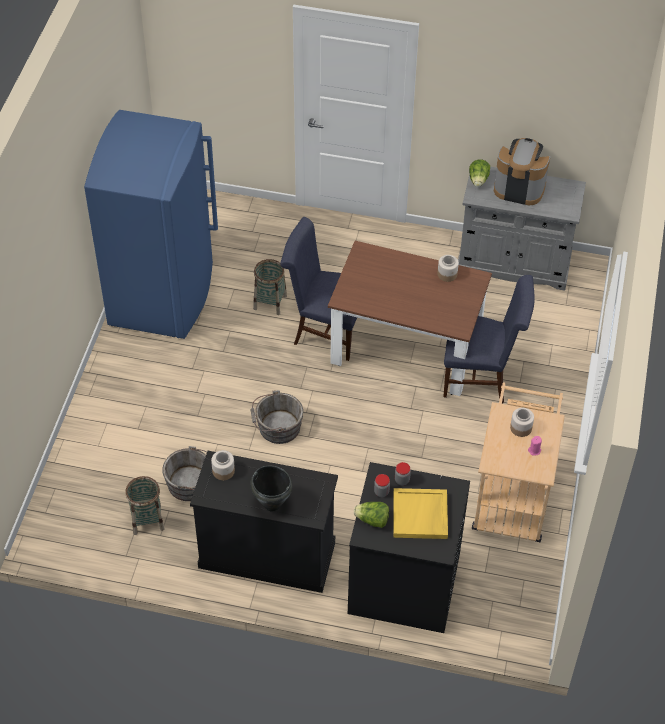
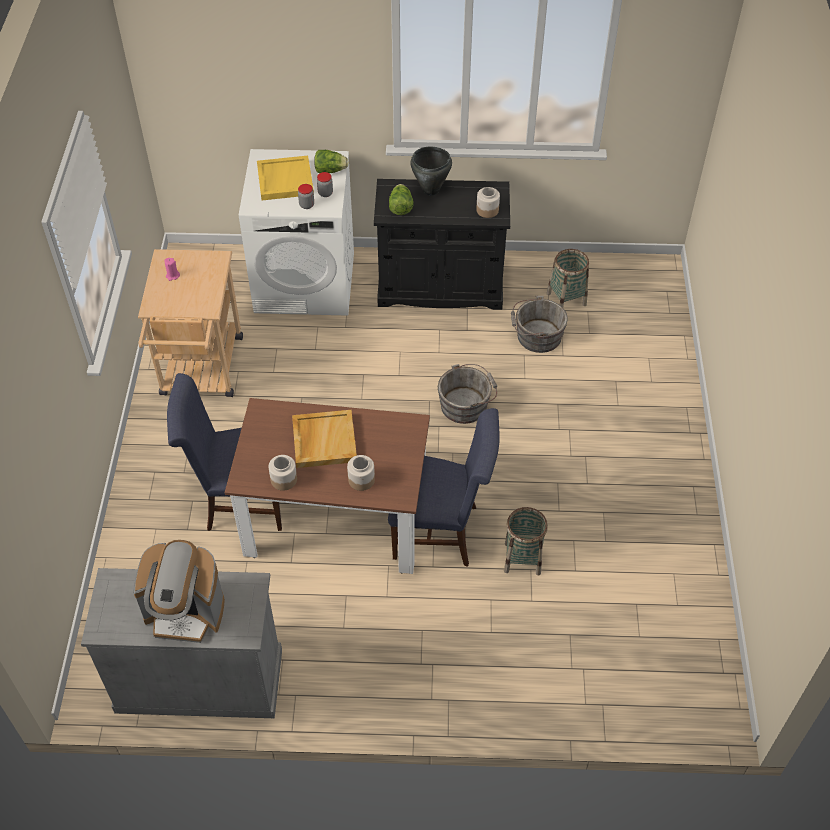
camera: 170 degrees right, 0 degrees up
(163, 294) = (662, 546): blue fridge -> none
(403, 583) = (305, 282): black washing machine -> white washing machine
(413, 298) = (323, 440): none -> beige tray
(478, 180) = (248, 616): lettuce -> lettuce (400, 207)
(520, 428) = (187, 295): jar -> jar (361, 479)

